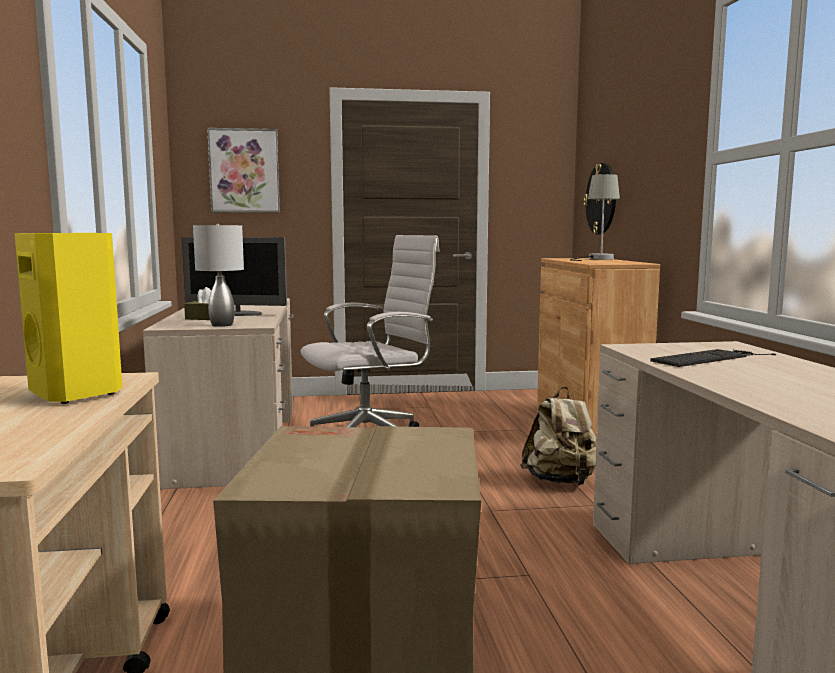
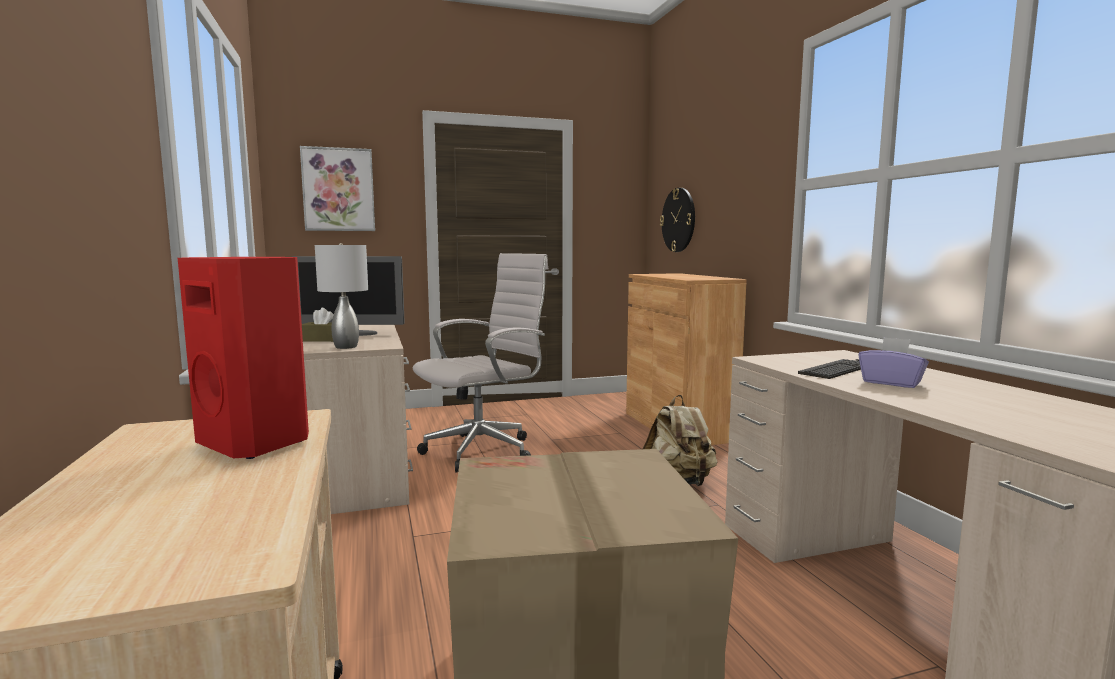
camera: 10 degrees left, 0 degrees up
(78, 393) = (258, 443): yellow speaker -> red speaker
(596, 259) = (681, 275): grey table lamp -> none
(744, 373) = (891, 383): none -> purple tissue box

